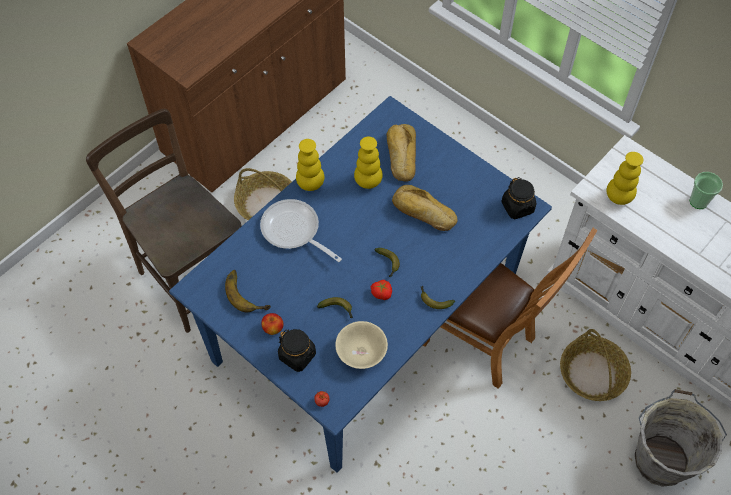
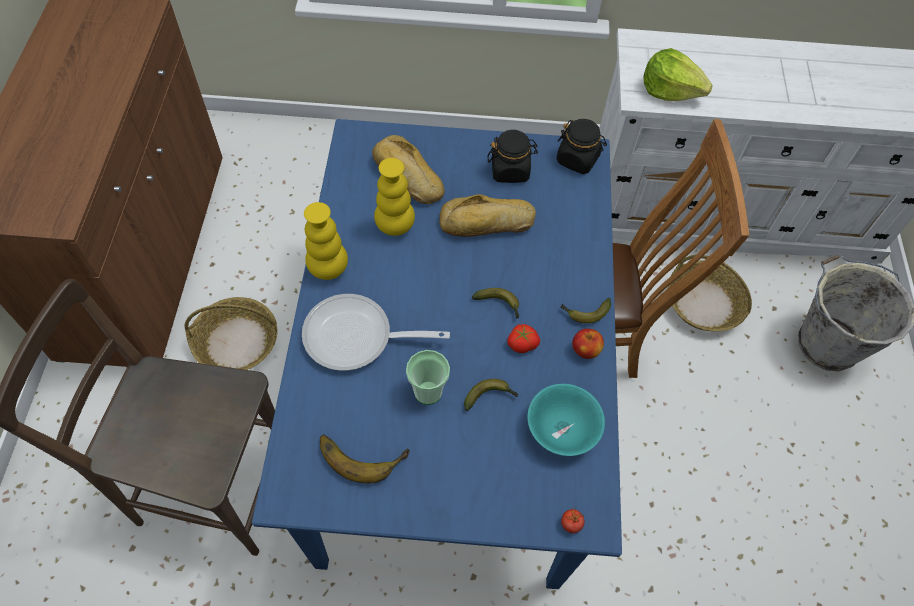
camera: 40 degrees left, 0 degrees up
(273, 328) = (433, 475): apple -> apple (585, 350)
(297, 356) = (492, 488): black jar -> black jar (510, 170)
(361, 352) = (561, 429): beige bowl -> turquoise bowl
(618, 197) = (670, 90): yellow vase -> lettuce
(698, 201) = (741, 54): cup -> cup (428, 391)

